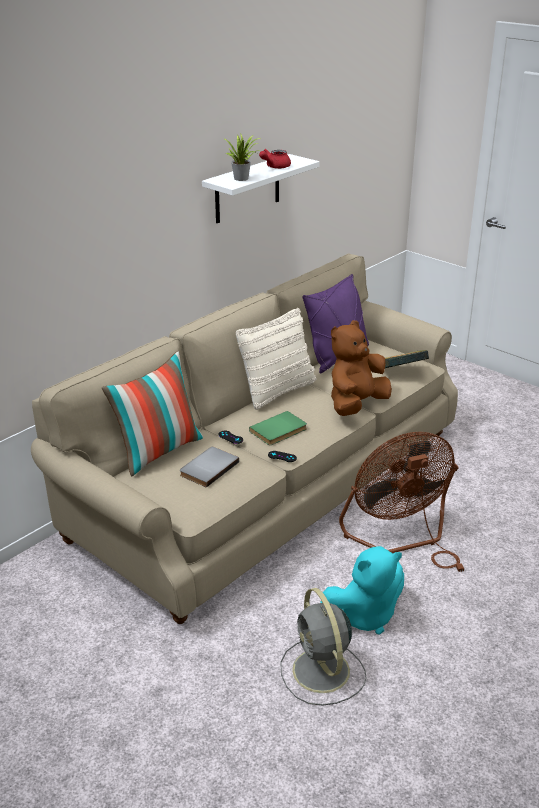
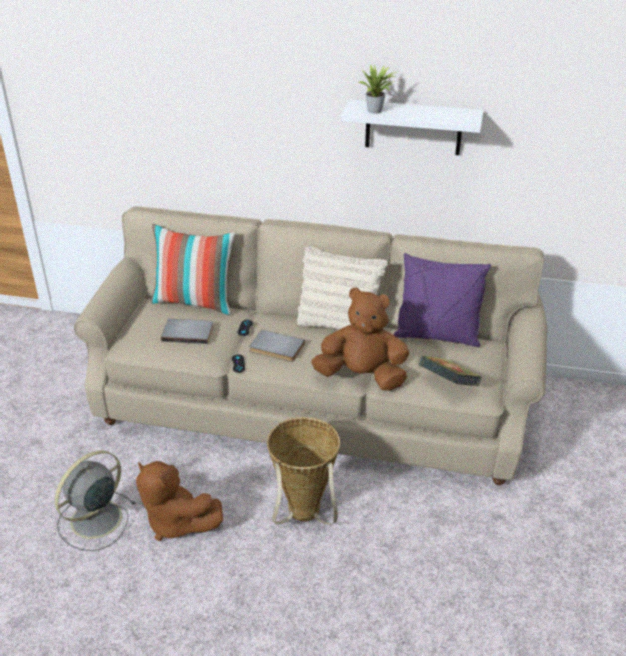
camera: 60 degrees right, 5 degrees up
(275, 167) = (429, 114): red teapot -> none
(279, 431) = (276, 348): green book -> grey book
(363, 615) = (176, 522): turquoise plush toy -> brown plush toy
(408, 538) = (303, 517): brown fan -> basket

